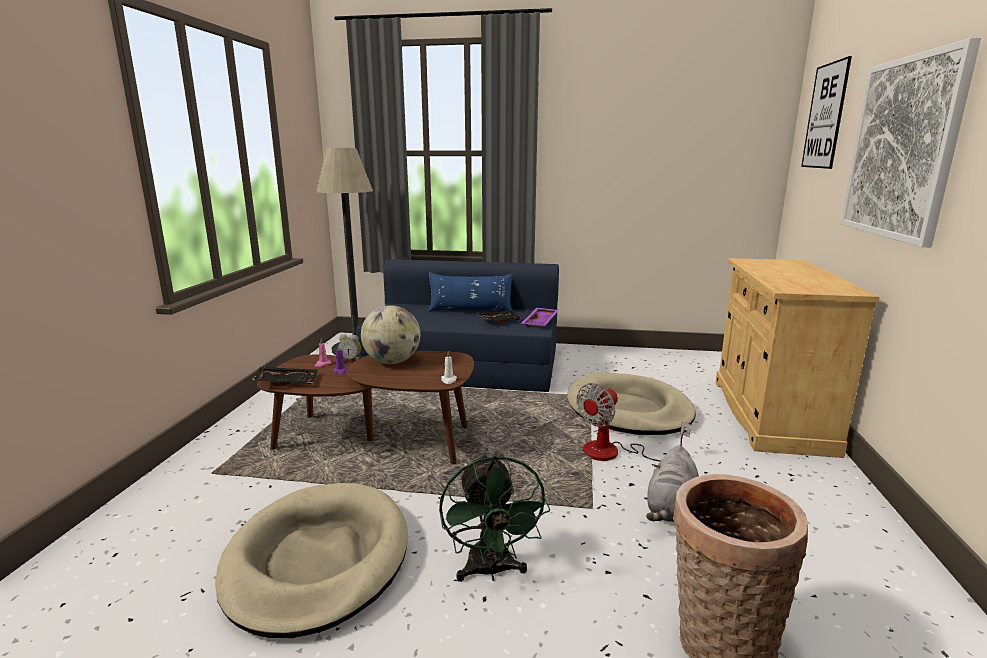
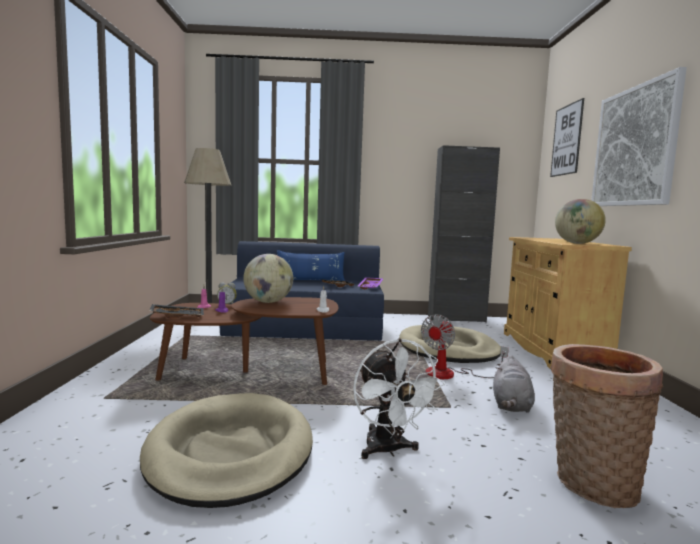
camera: 10 degrees left, 10 degrees down
(491, 571) = (388, 450): green fan -> white fan
(661, 354) = (456, 319): none -> black cabinet
(803, 286) = (577, 243): none -> globe

